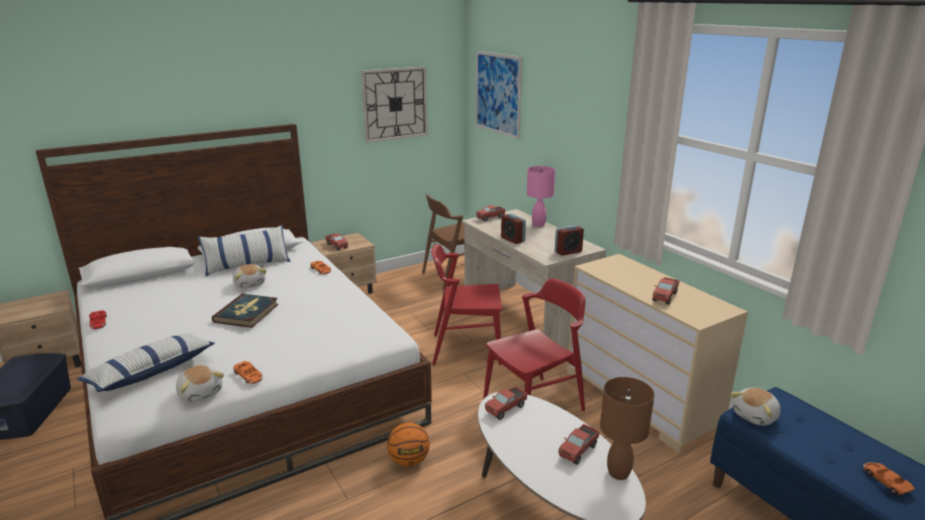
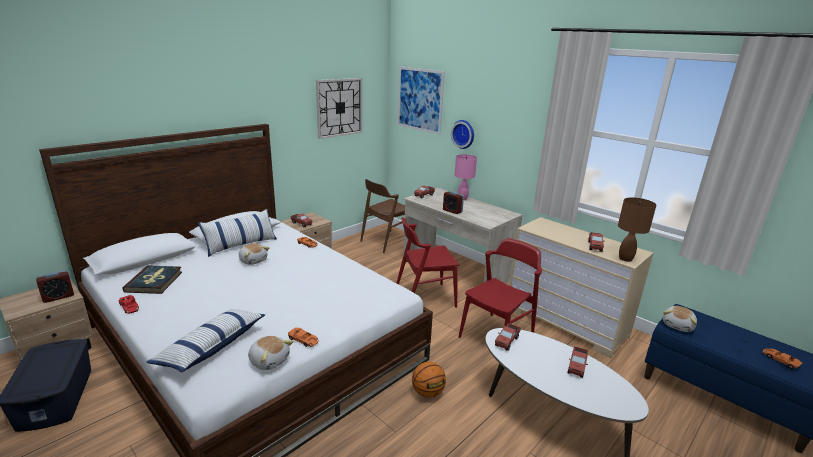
camera: 15 degrees left, 0 degrees up
(247, 313) = (267, 285): book -> book (154, 281)
(543, 139) = (464, 134): none -> wall clock
(568, 252) = (498, 218): alarm clock -> alarm clock (58, 297)
(618, 472) = (613, 379): brown table lamp -> brown table lamp (625, 258)

